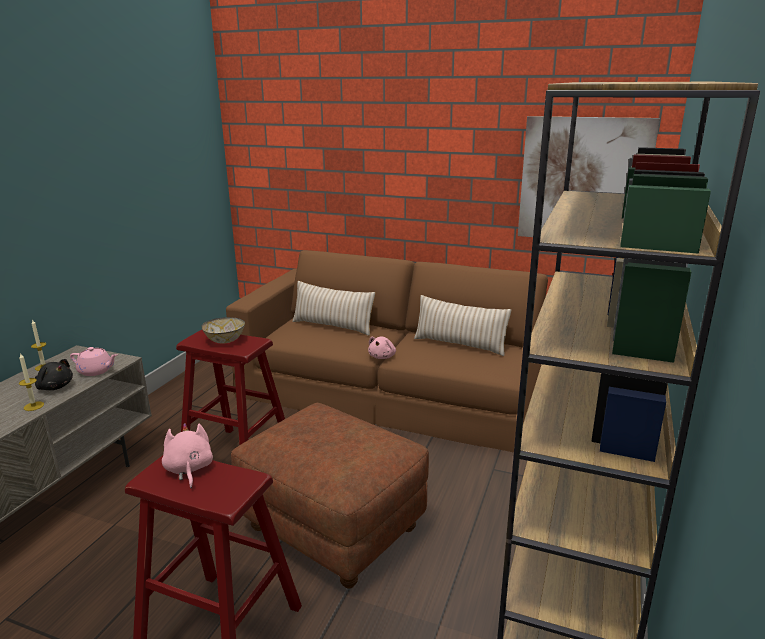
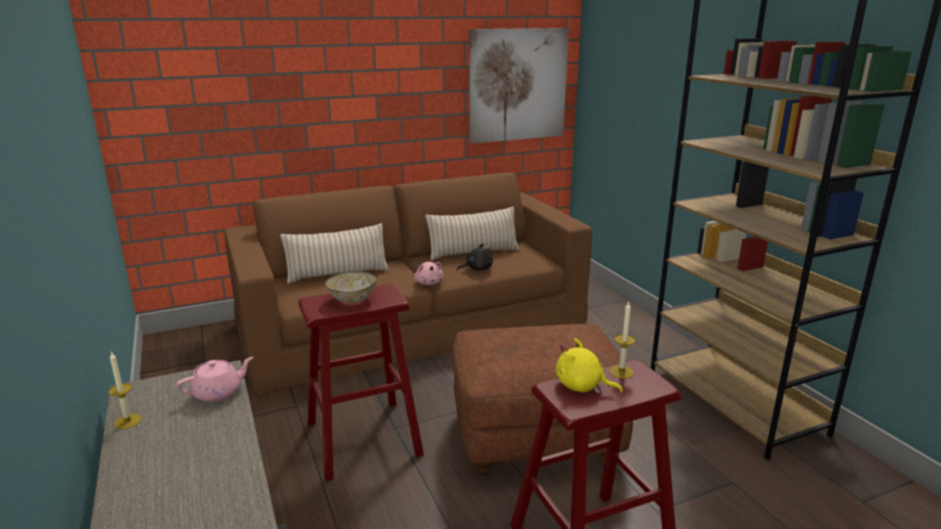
camera: 45 degrees left, 0 degrees up
(33, 406) = (229, 453): candle -> candle (621, 372)
(55, 387) = (204, 427): black plush toy -> black plush toy (477, 269)
(189, 469) = (582, 386): pink plush toy -> yellow plush toy

